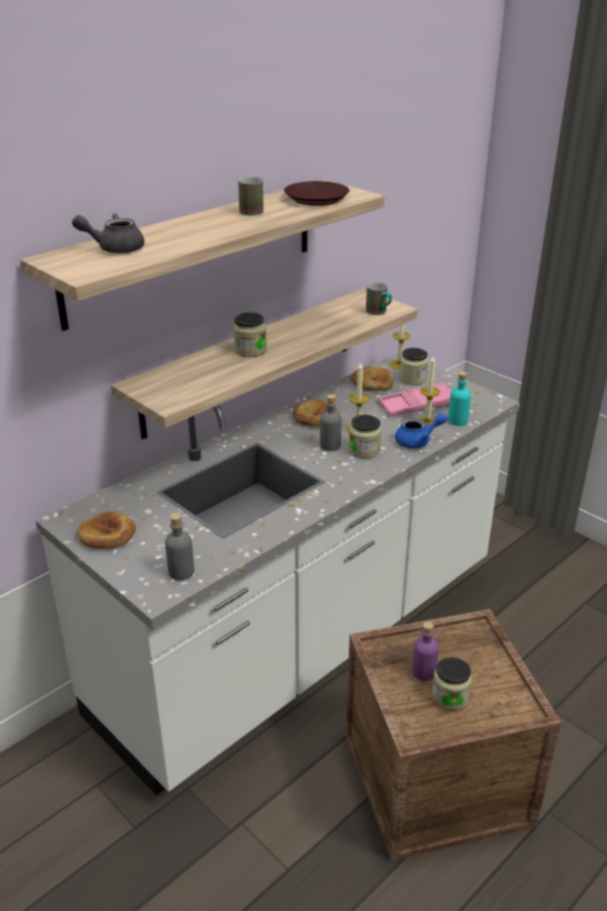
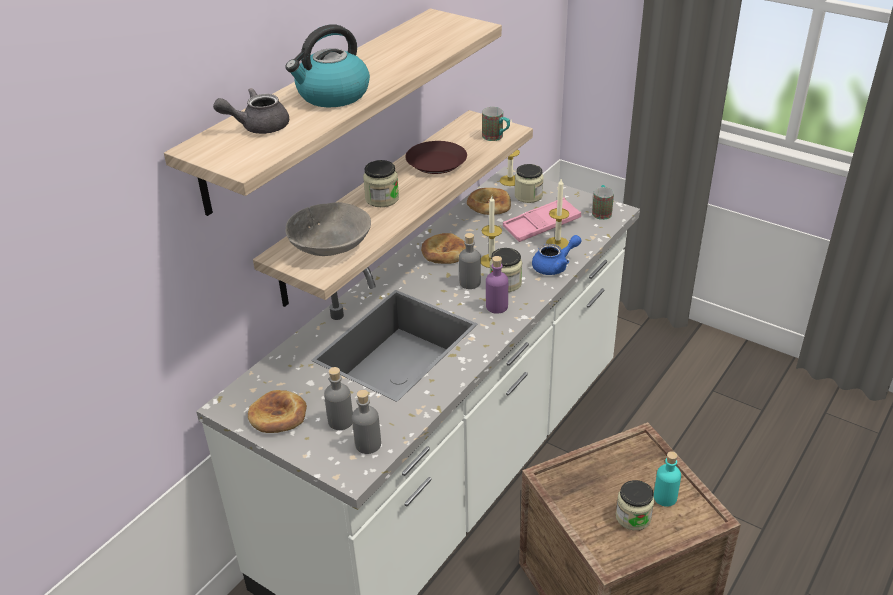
camera: 10 degrees left, 5 degrees up
(163, 548) = (340, 421): none -> grey bottle
(187, 381) = (331, 245): none -> grey bowl
(196, 232) = (332, 95): none -> kettle
(253, 210) = (378, 59): mug -> mug (601, 211)
(317, 198) = (436, 36): brown plate -> brown plate (437, 162)
(423, 672) = (602, 496): purple bottle -> purple bottle (496, 306)
(457, 421) = (586, 237): turquoise bottle -> turquoise bottle (665, 497)

